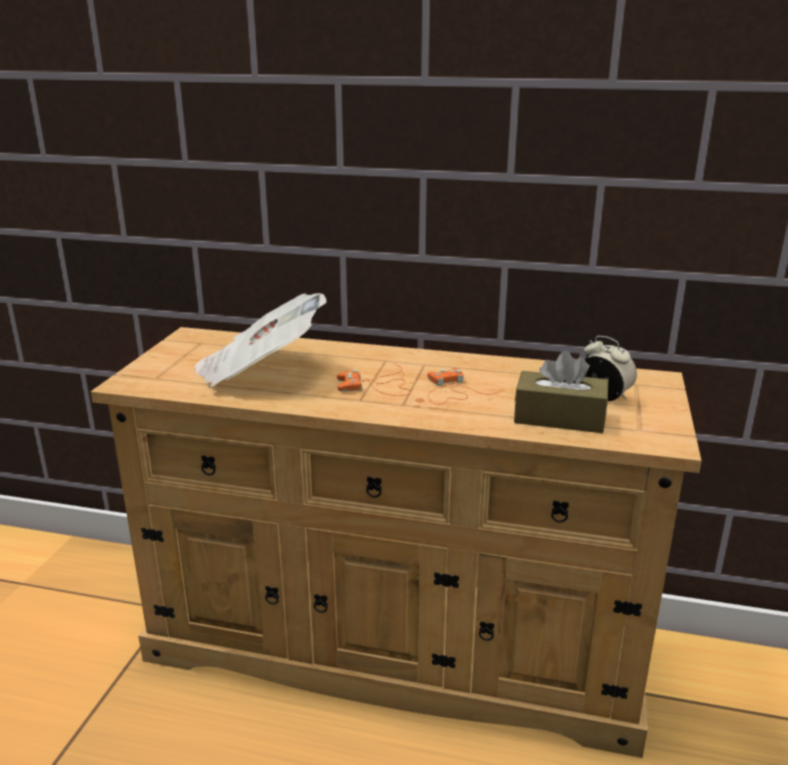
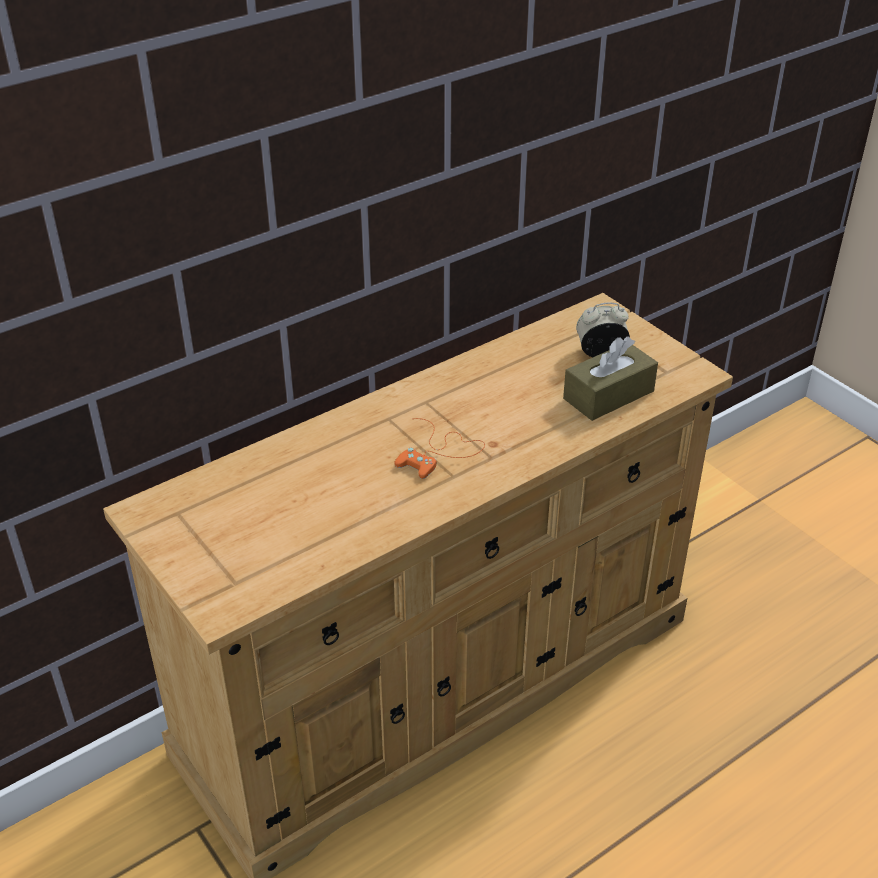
camera: 50 degrees left, 15 degrees up
(259, 372) = (313, 507): newspaper -> none
(452, 392) = (500, 419): orange game controller -> none

